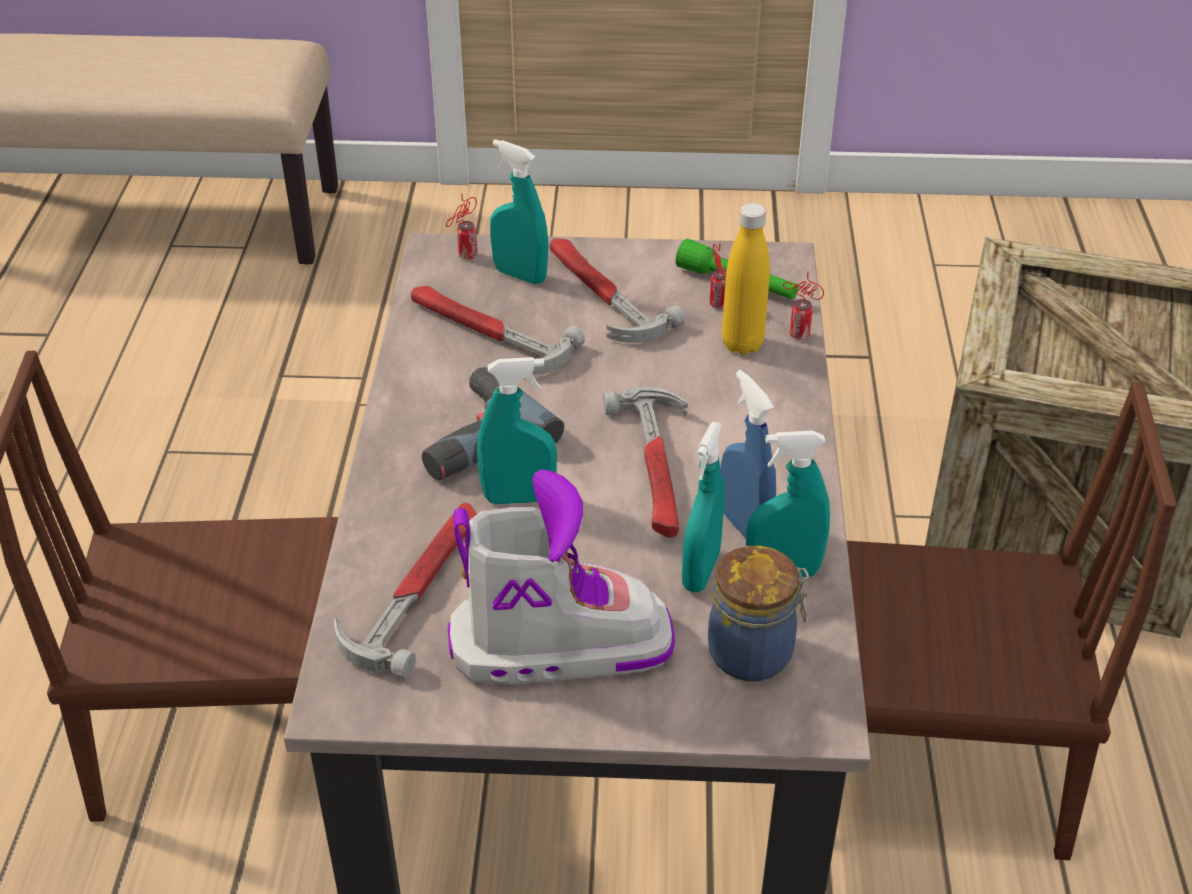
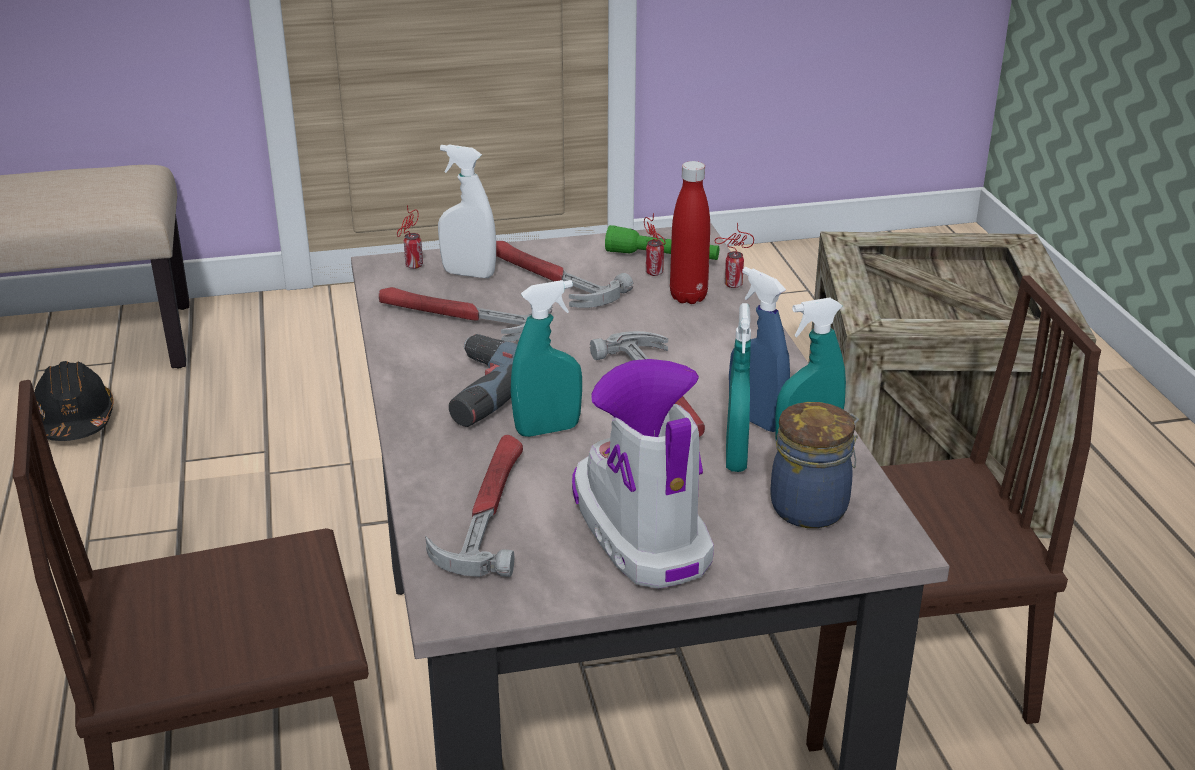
camera: 15 degrees left, 10 degrees down
(190, 310) = (74, 420): none -> black hard hat
(520, 275) = (469, 274): turquoise spray bottle -> white spray bottle
(559, 644) = (638, 529): boot -> boot turned 90 degrees counterclockwise
(742, 344) = (688, 297): yellow bottle -> red bottle

